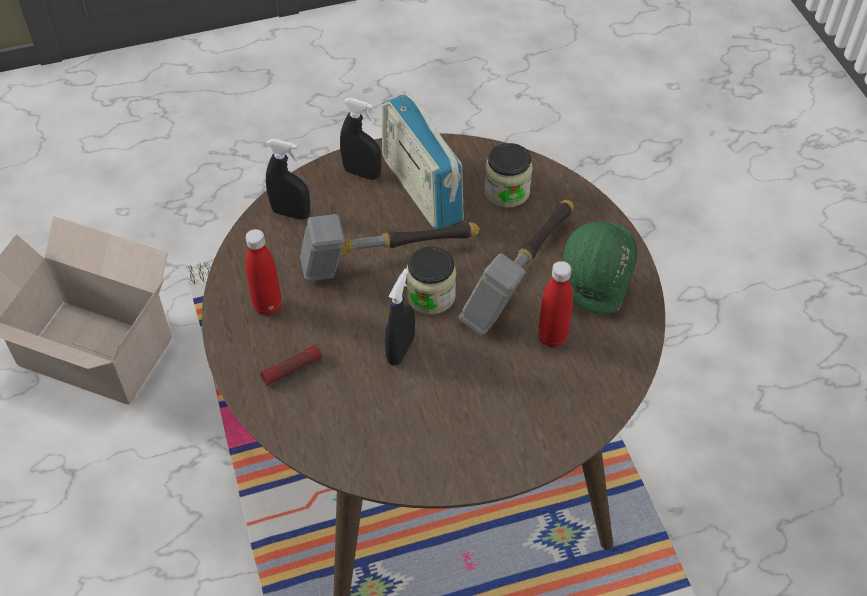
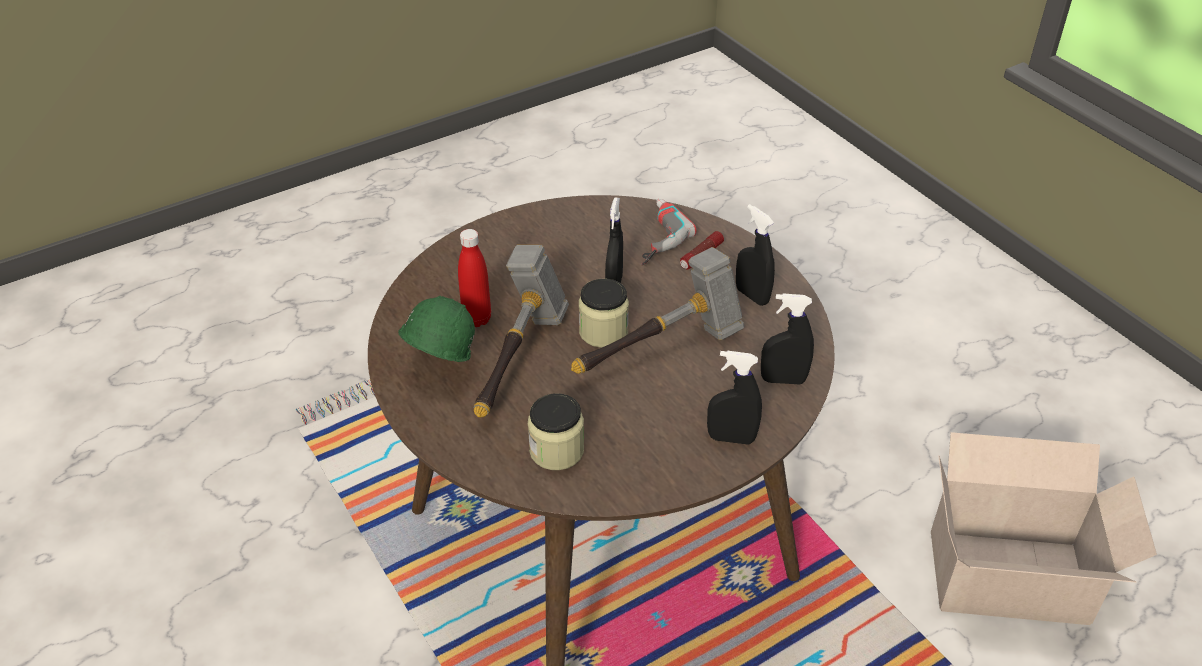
camera: 165 degrees right, 10 degrees down
(267, 306) = (752, 295): red bottle -> black spray bottle
(332, 410) = (652, 236): none -> power drill
(421, 189) = (655, 433): radio -> none

